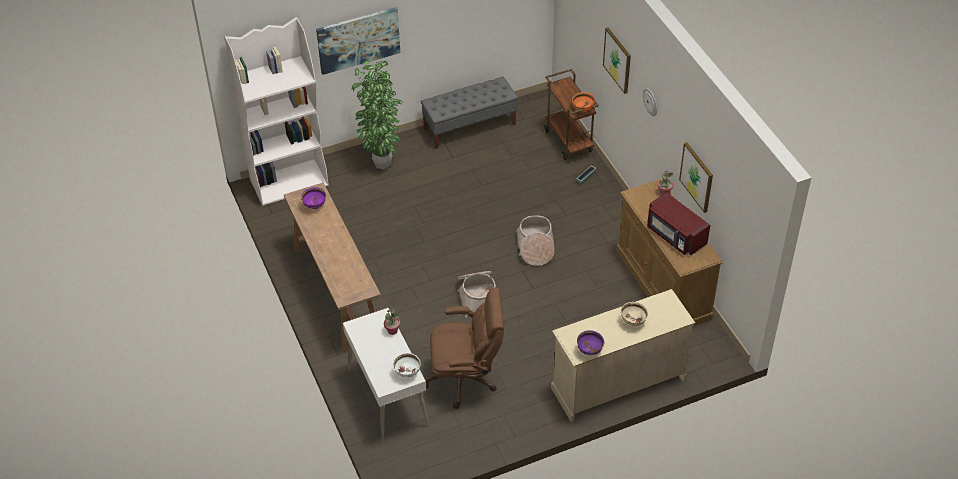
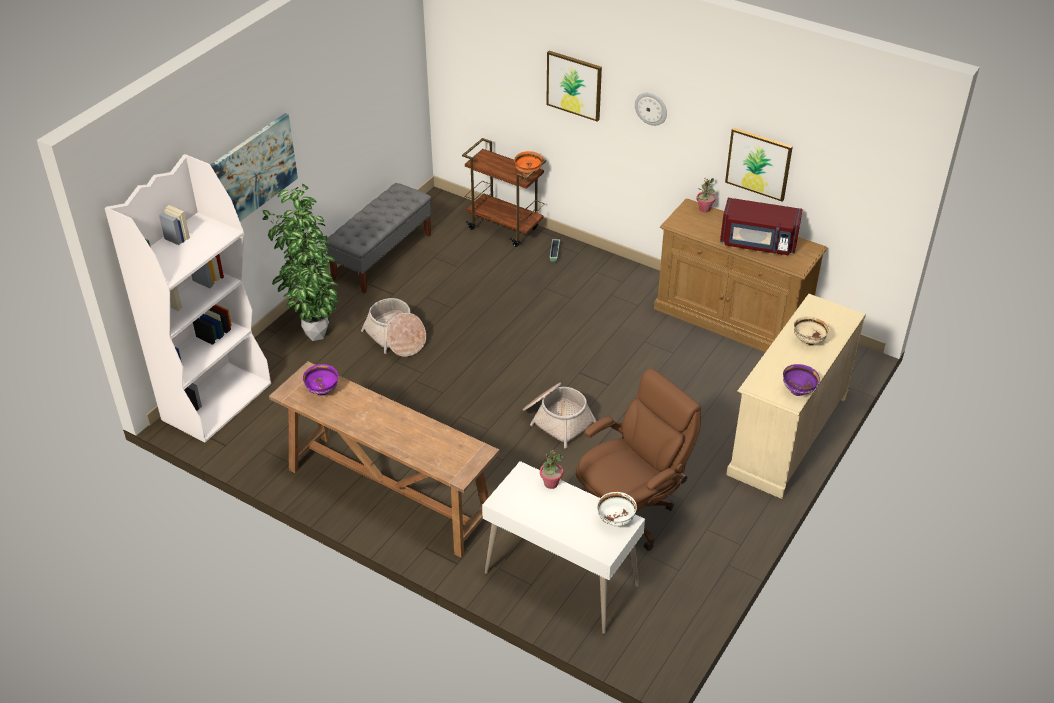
camera: 35 degrees left, 5 degrees down
(535, 247) = (569, 343): basket -> basket (396, 338)

